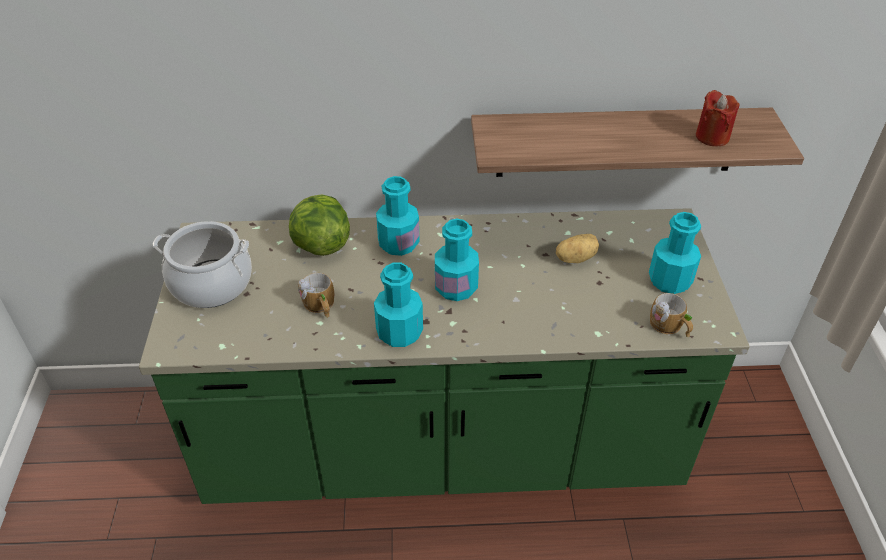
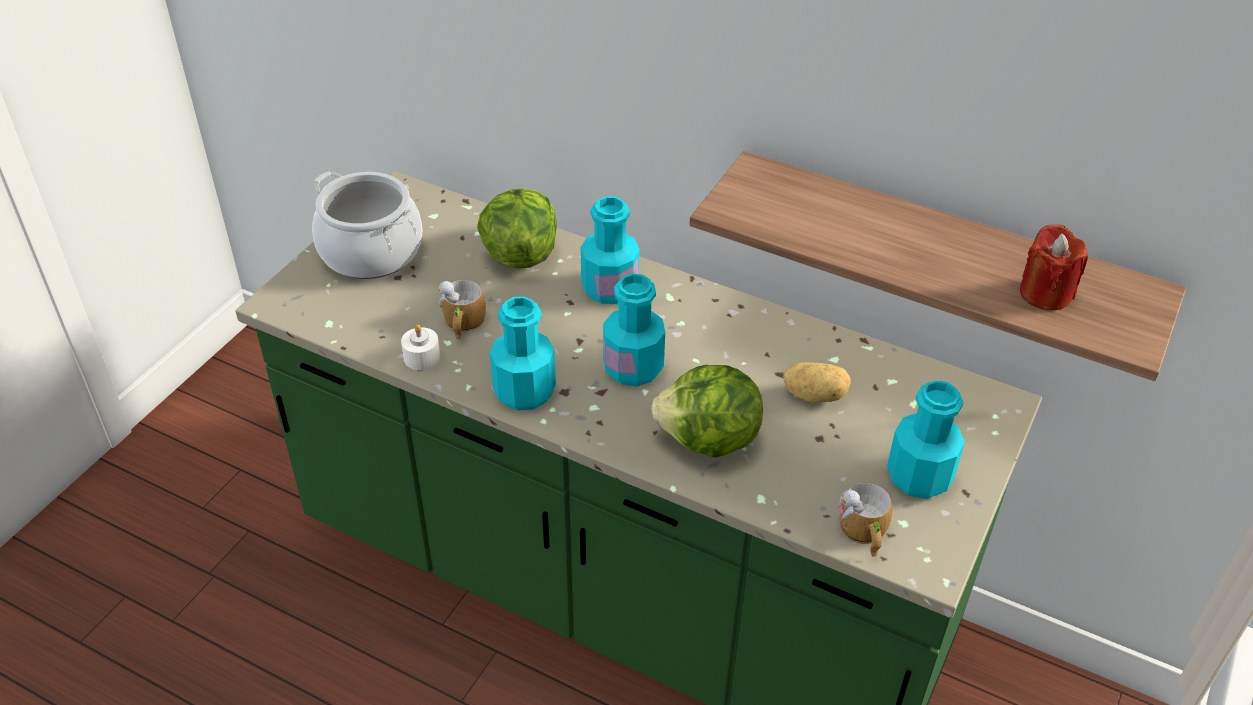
camera: 30 degrees right, 0 degrees up
(310, 340) = (422, 357): none -> white candle
(539, 312) = (709, 441): none -> lettuce

